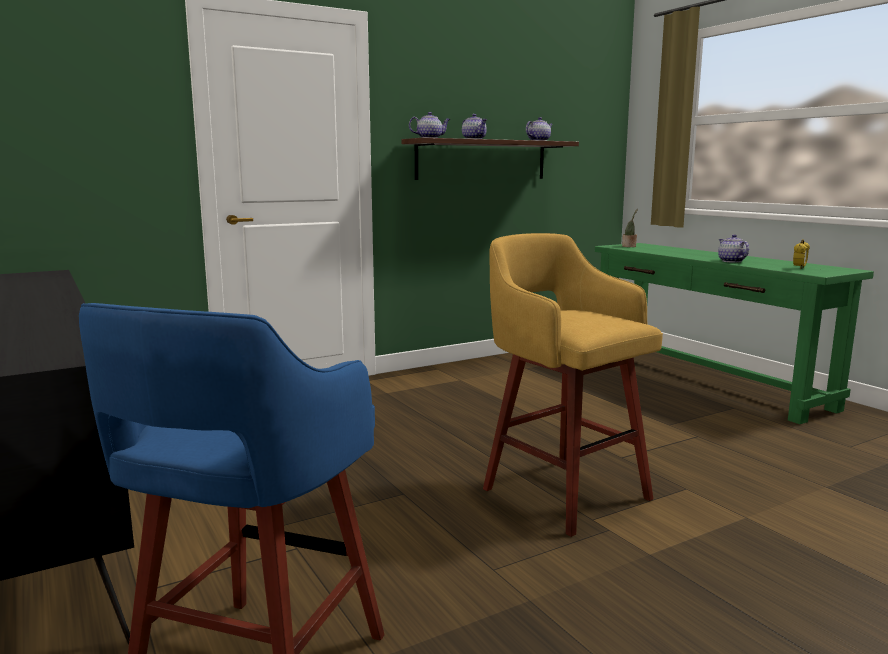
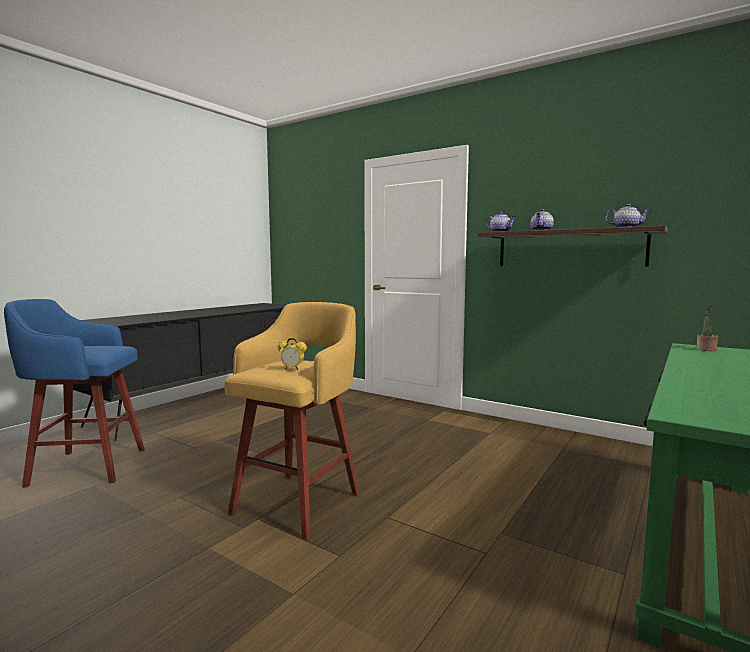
camera: 65 degrees right, 5 degrees down
(731, 261) = (687, 380): teapot -> none
(799, 268) = (711, 406): alarm clock -> alarm clock (292, 369)

